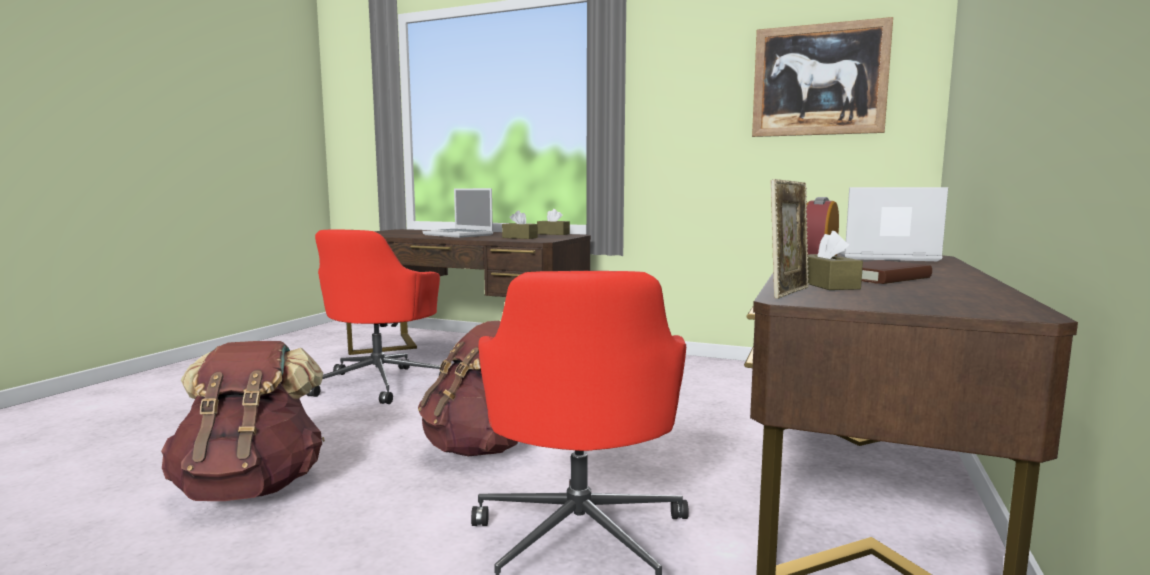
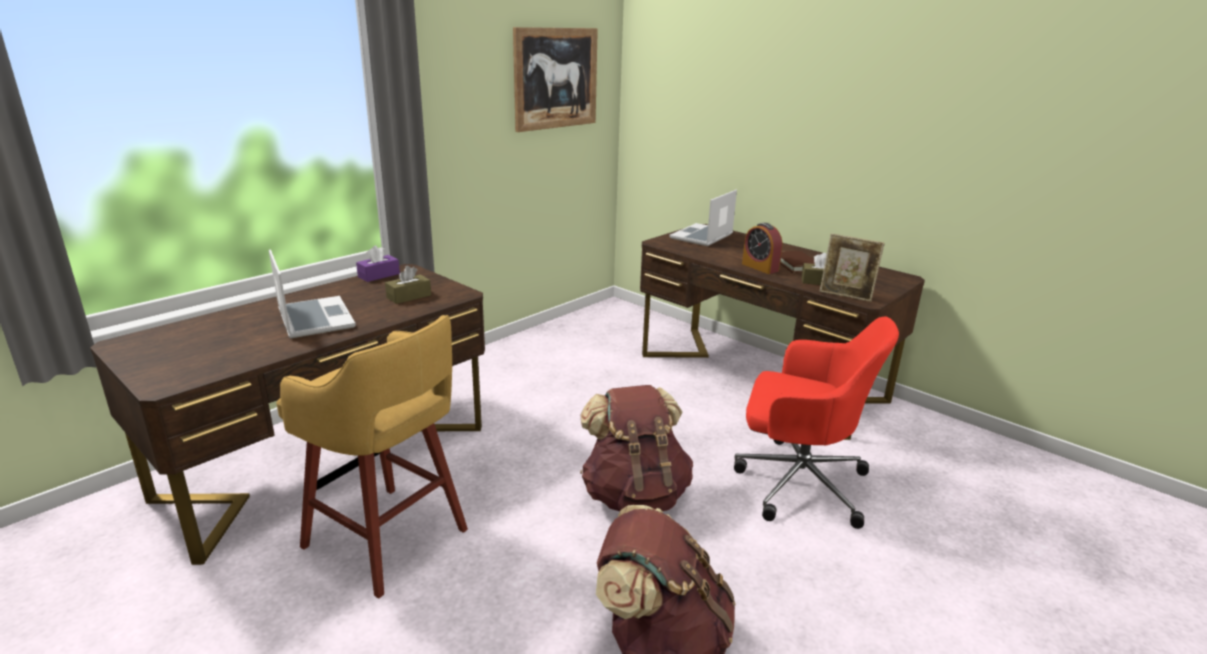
camera: 70 degrees left, 15 degrees up
(381, 383) = (389, 541): red office chair -> yellow stool
(459, 235) = (314, 319): laptop -> laptop turned 90 degrees counterclockwise
(553, 234) = (379, 275): brown tissue box -> purple tissue box
(788, 292) = (846, 296): picture frame -> picture frame turned 150 degrees clockwise

